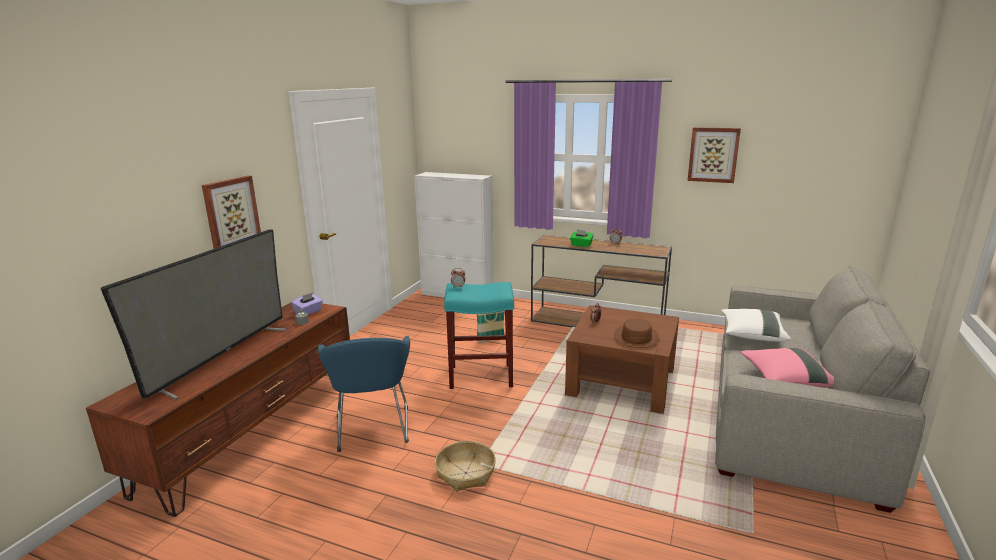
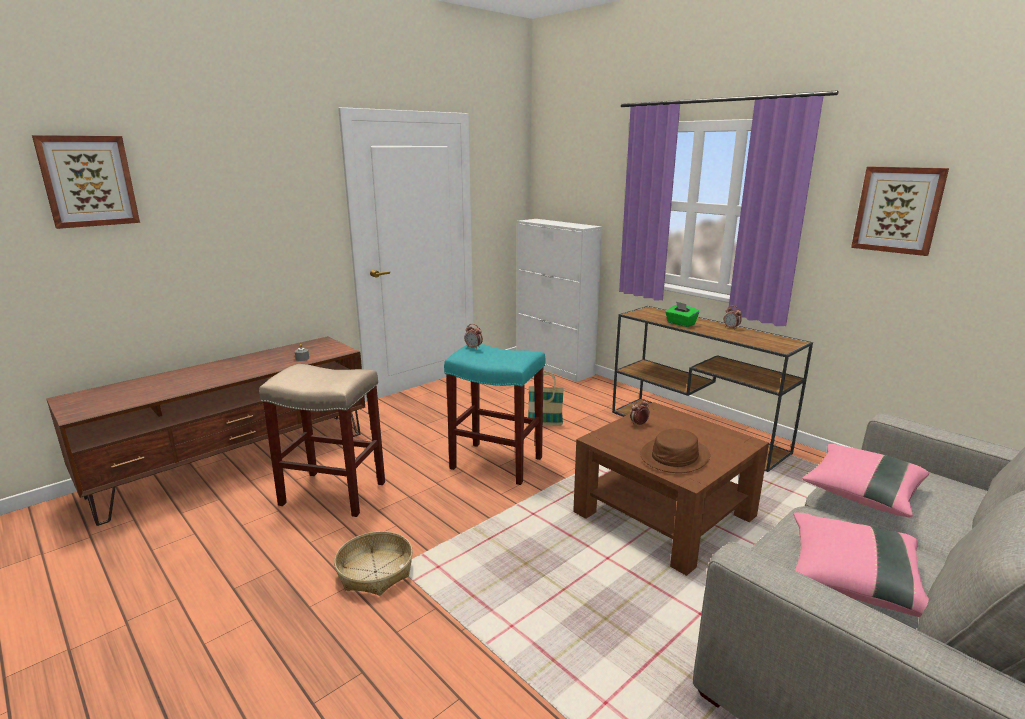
camera: 25 degrees right, 0 degrees up
(222, 359) = (193, 379): television -> none
(231, 214) = (247, 232): picture -> picture (88, 181)
(308, 312) = (320, 350): purple tissue box -> none
(372, 431) = (331, 494): blue armchair -> beige stool
(752, 335) = (861, 494): white pillow -> pink pillow

